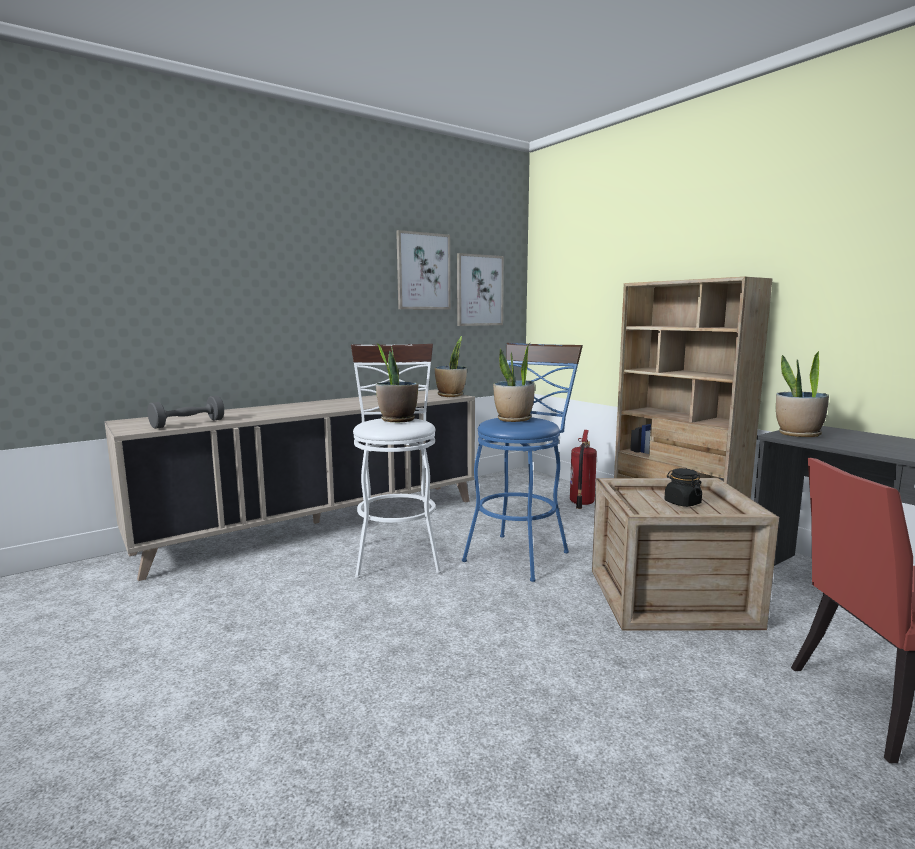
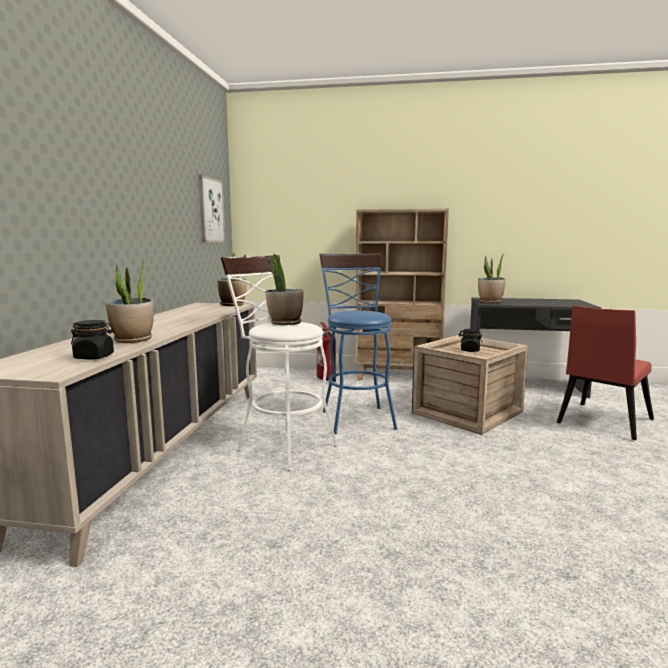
camera: 45 degrees left, 0 degrees up
(188, 424) = (94, 357): grey dumbbell -> black jar
(423, 271) = (182, 189): picture -> none
(513, 419) = (355, 312): potted plant -> potted plant (133, 340)

